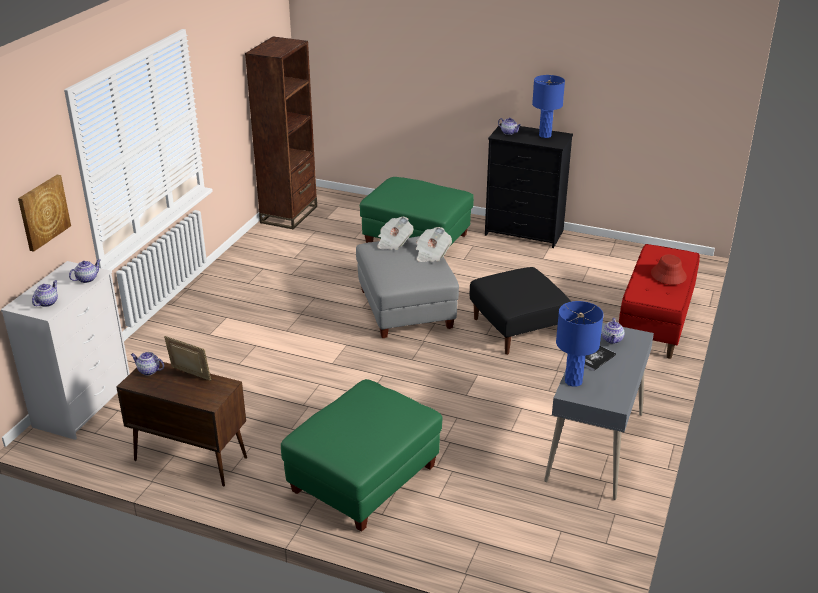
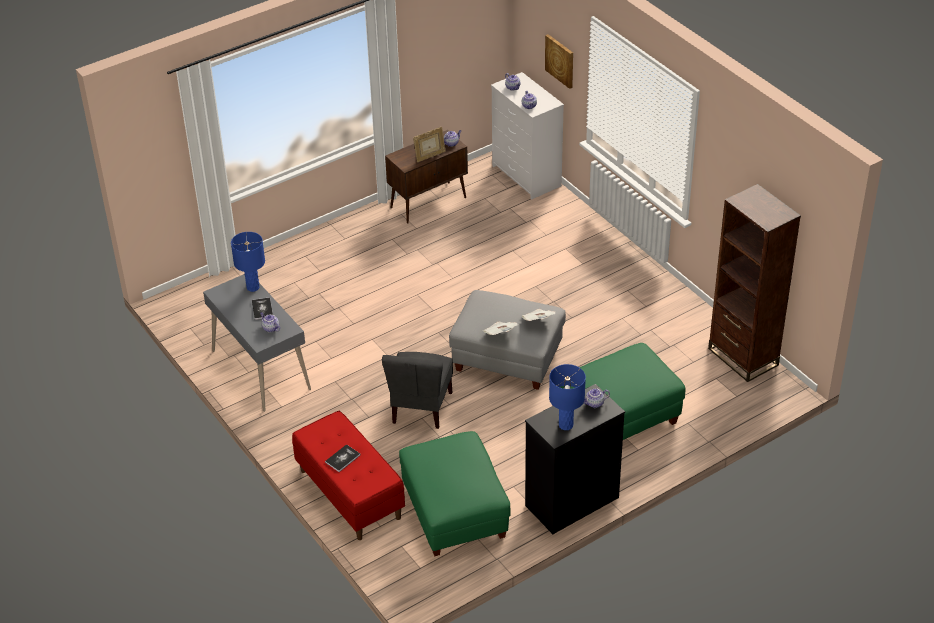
camera: 125 degrees right, 10 degrees up
(363, 479) = (340, 260): green ottoman -> green ottoman (455, 513)
(519, 329) = (421, 408): black ottoman -> grey chair
(668, 275) = (342, 458): red hat -> book

